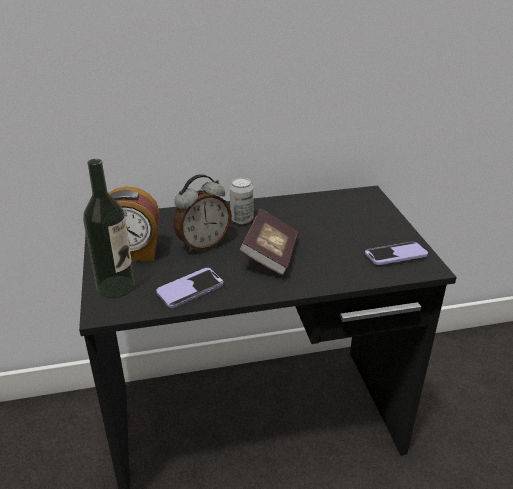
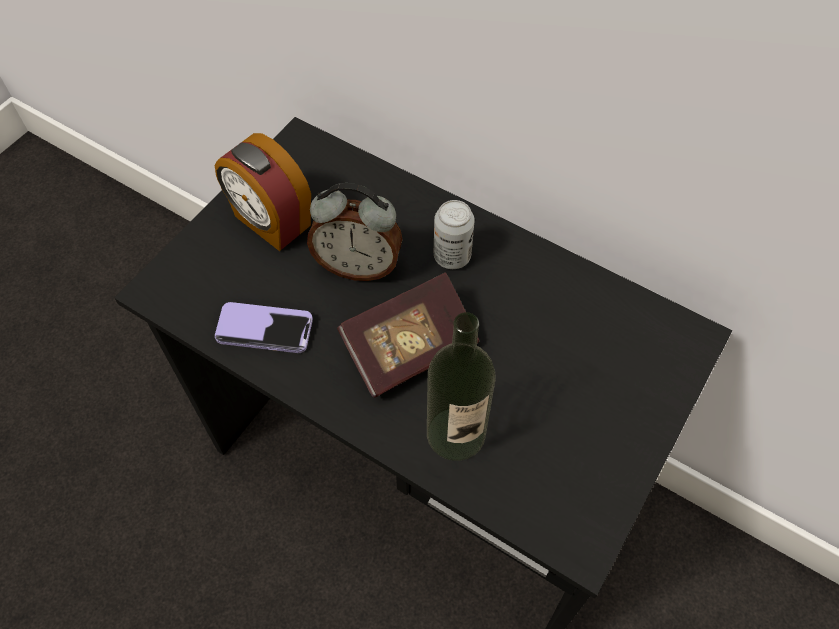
camera: 45 degrees right, 25 degrees up
(116, 286) = (203, 262): bottle -> bottle (456, 434)
(395, 255) = (565, 484): phone -> none

